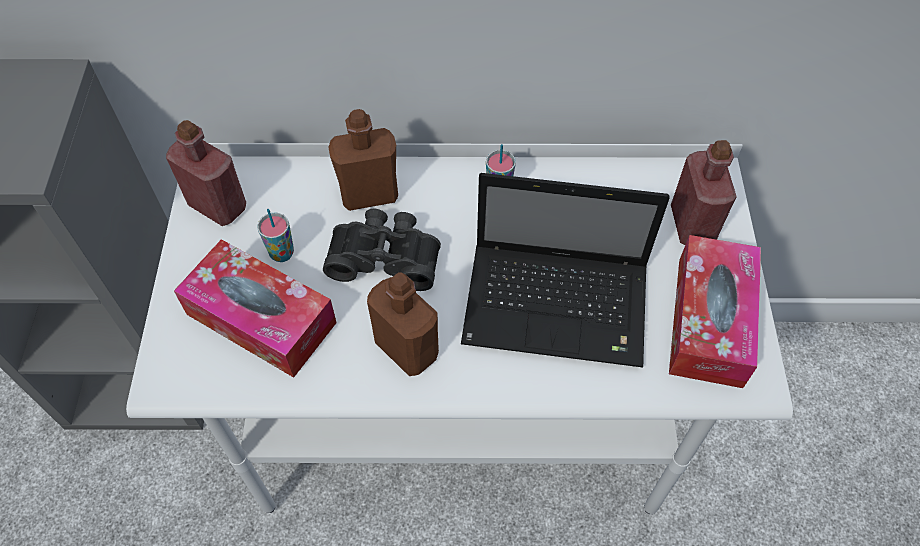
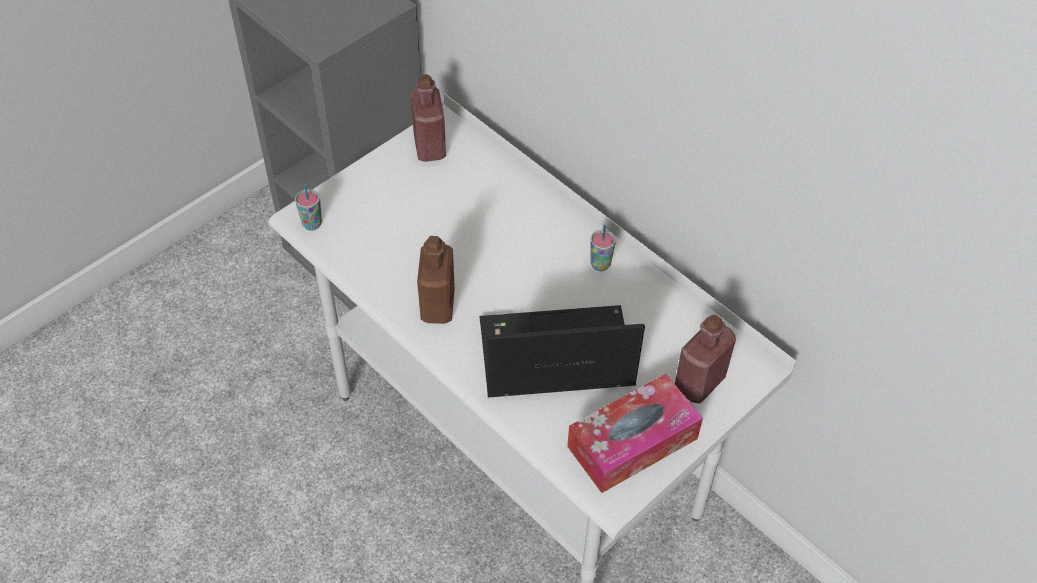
camera: 45 degrees right, 5 degrees down
(261, 318) = (382, 226): tissue box -> none
(282, 253) = (433, 200): cup -> cup (312, 224)
(369, 195) = (520, 206): brown bottle -> none
(385, 256) = (487, 248): black binoculars -> none
(560, 305) = (552, 356): laptop -> laptop turned 120 degrees clockwise

